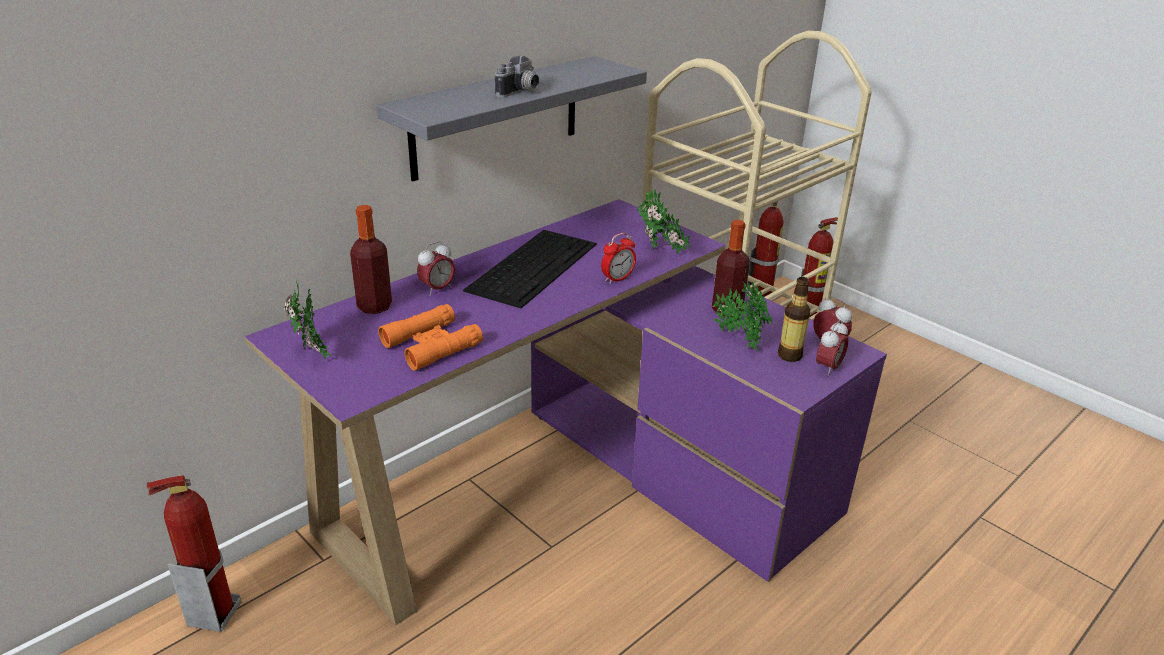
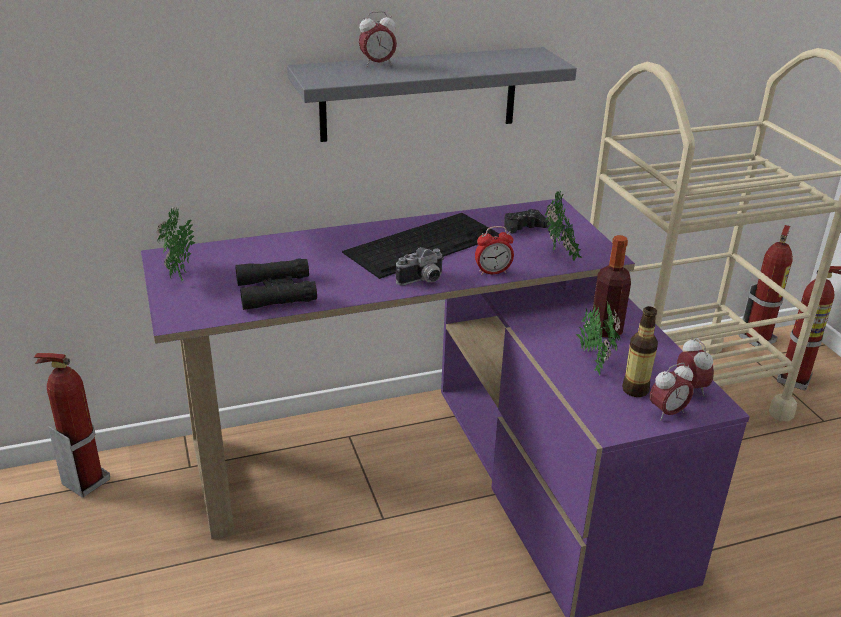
camera: 25 degrees right, 0 degrees up
(374, 306) = (258, 249): bottle -> none
(431, 345) = (276, 292): orange binoculars -> black binoculars
(437, 289) = (321, 246): alarm clock -> alarm clock (377, 64)
(520, 92) = (425, 71): camera -> camera (423, 281)
(608, 232) = (523, 227): none -> black game controller

